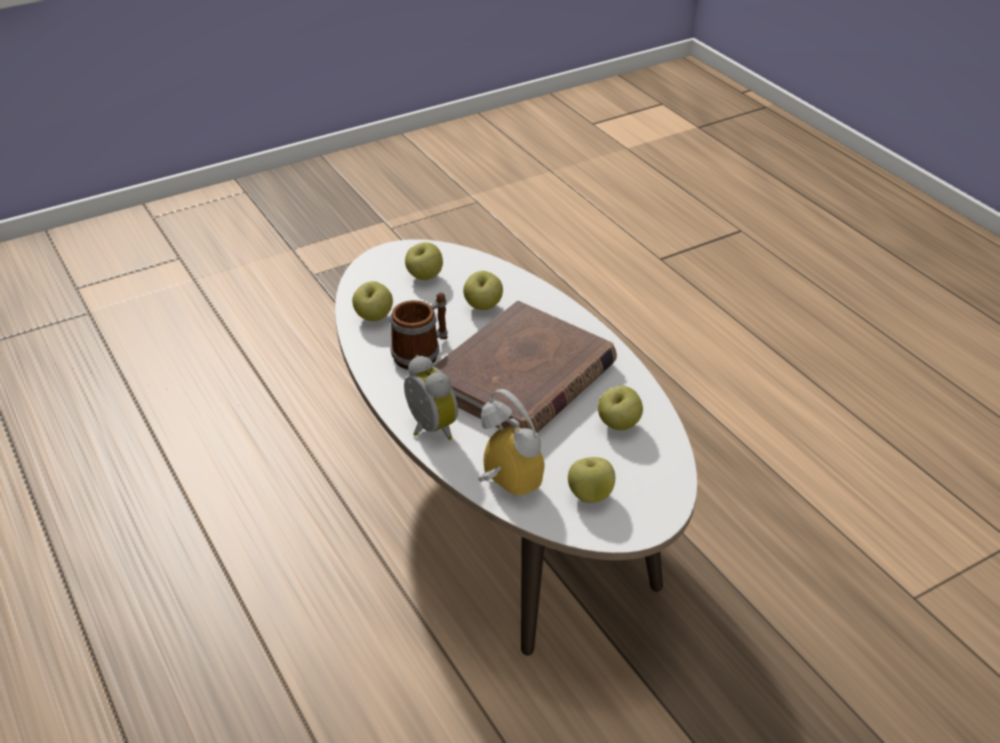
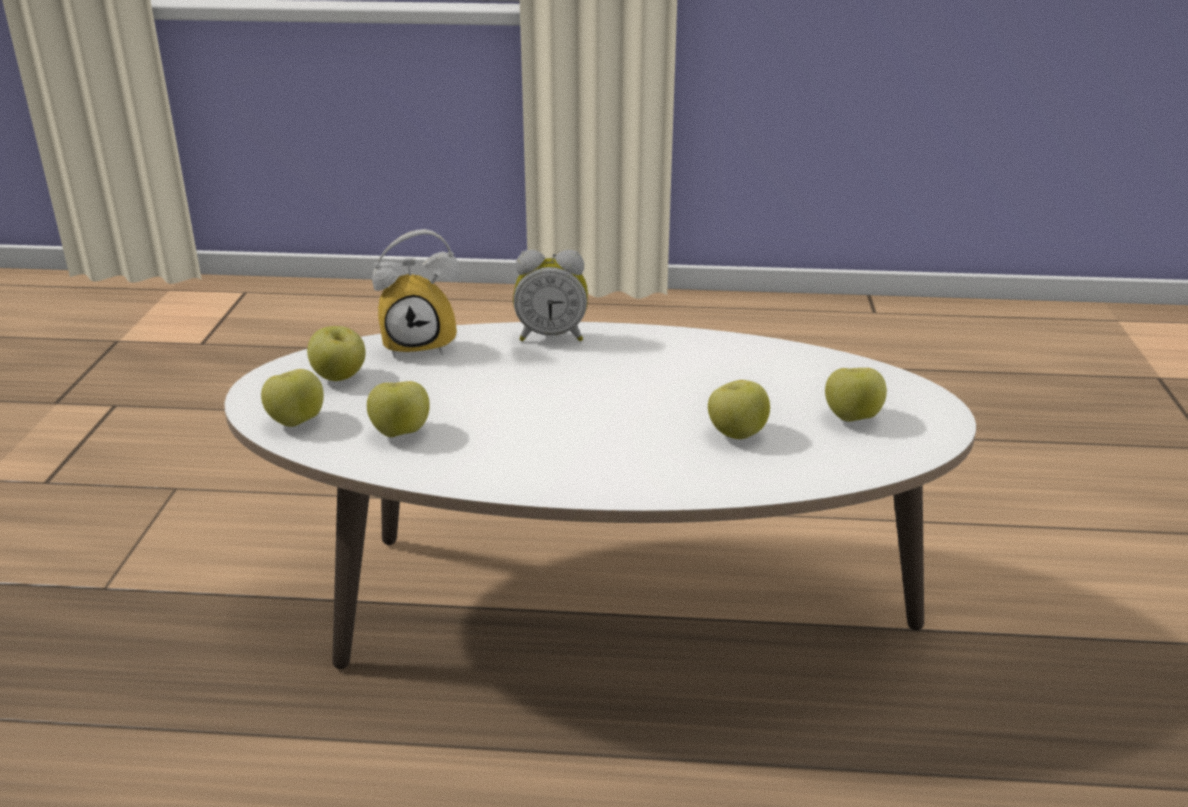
camera: 125 degrees right, 10 degrees down
(374, 317) = (787, 362): apple -> apple (296, 422)
(422, 353) = (682, 369): mug -> none
(523, 377) = (560, 409): brown book -> none

